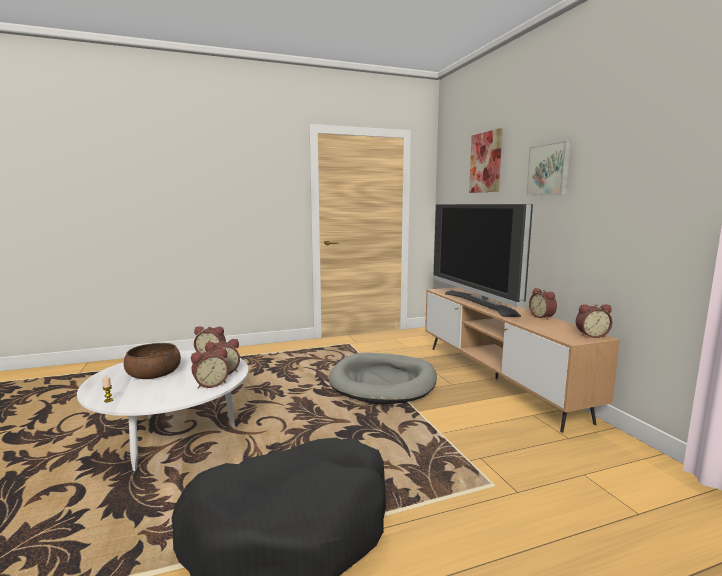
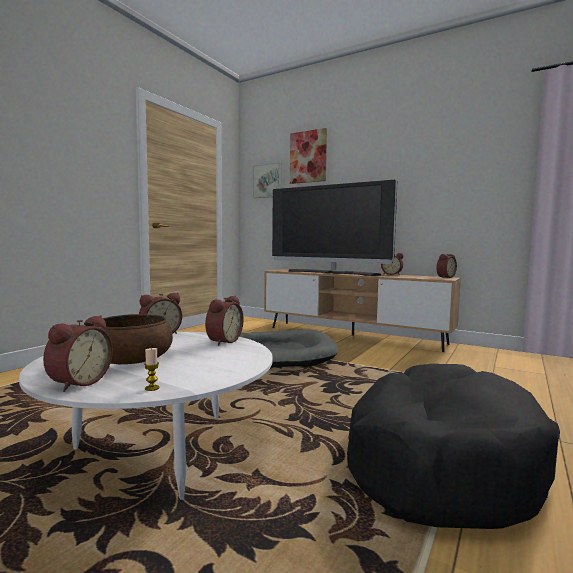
camera: 40 degrees left, 5 degrees down
(210, 384) = (240, 350): alarm clock -> alarm clock (78, 382)
(549, 169) = (381, 161): picture -> picture (268, 181)

